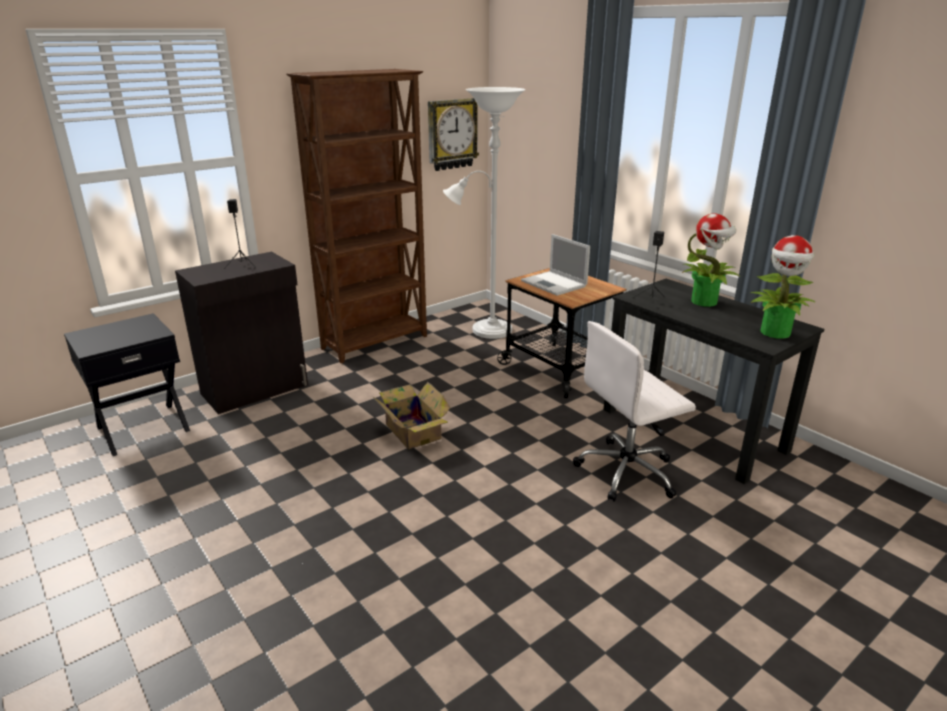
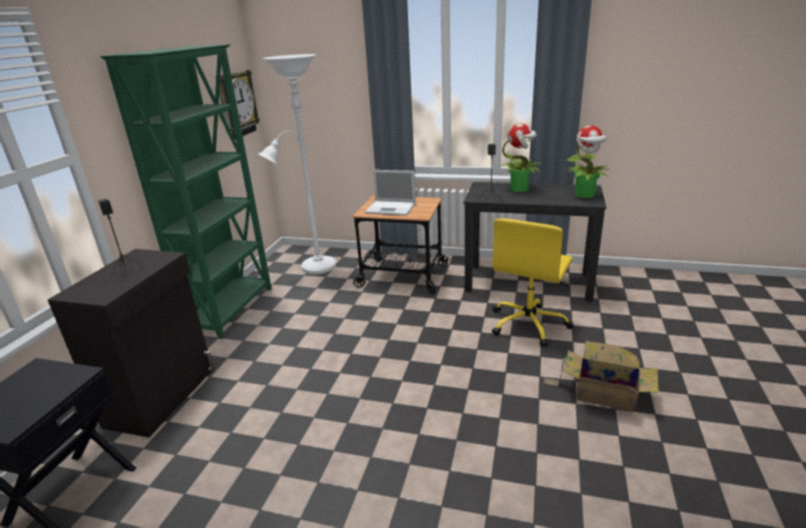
camera: 35 degrees left, 0 degrees up
(376, 342) = (232, 309): brown bookcase -> green bookcase
(412, 430) = (355, 364): cardboard box -> cardboard box (603, 393)
(628, 472) = (529, 324): white office chair -> yellow office chair

